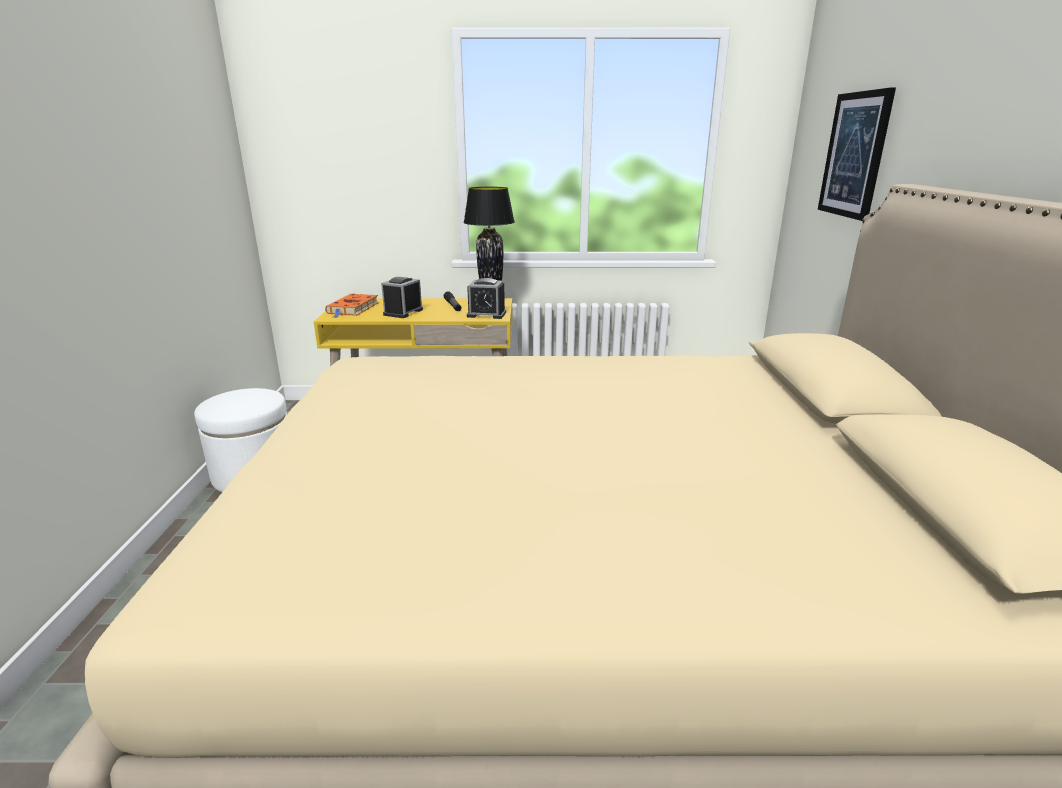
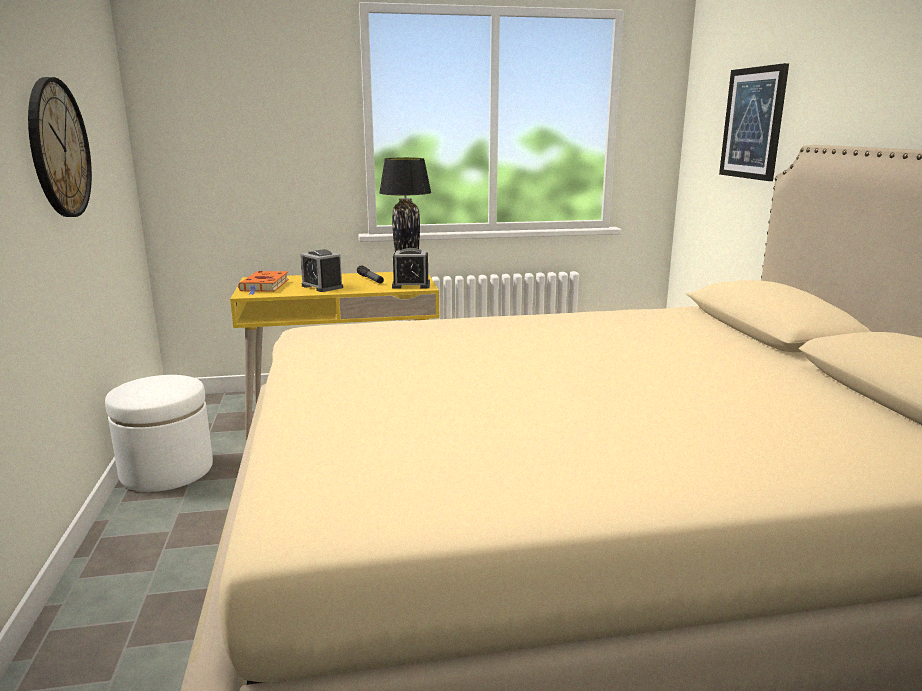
camera: 10 degrees left, 5 degrees down
(136, 180) = (58, 148): none -> wall clock
(403, 312) = (322, 287): alarm clock -> alarm clock turned 60 degrees counterclockwise

